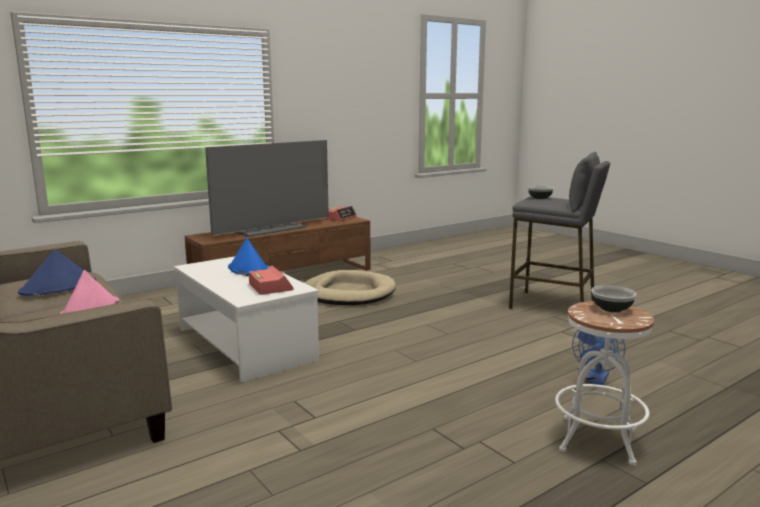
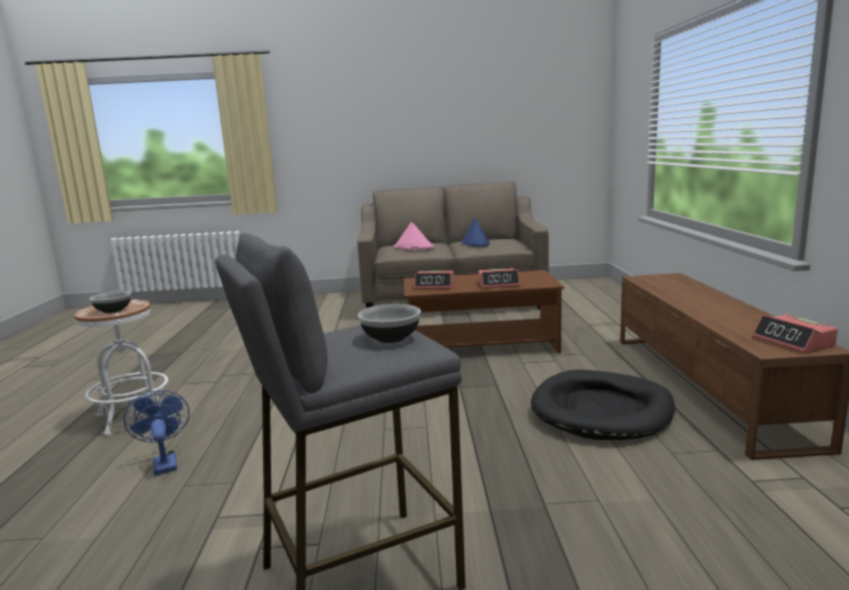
camera: 125 degrees right, 0 degrees up
(245, 343) = (482, 344): white coffee table -> brown coffee table
(248, 270) = (499, 284): blue hat -> alarm clock
(270, 229) = (698, 299): television -> none
(348, 293) = (602, 410): beige dog bed -> black dog bed

